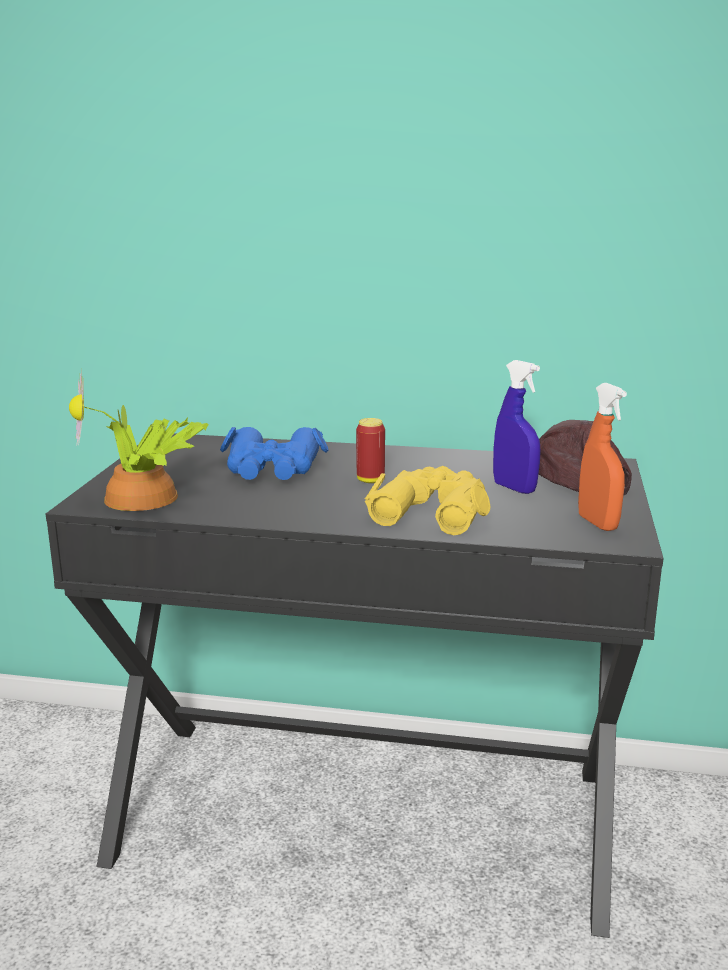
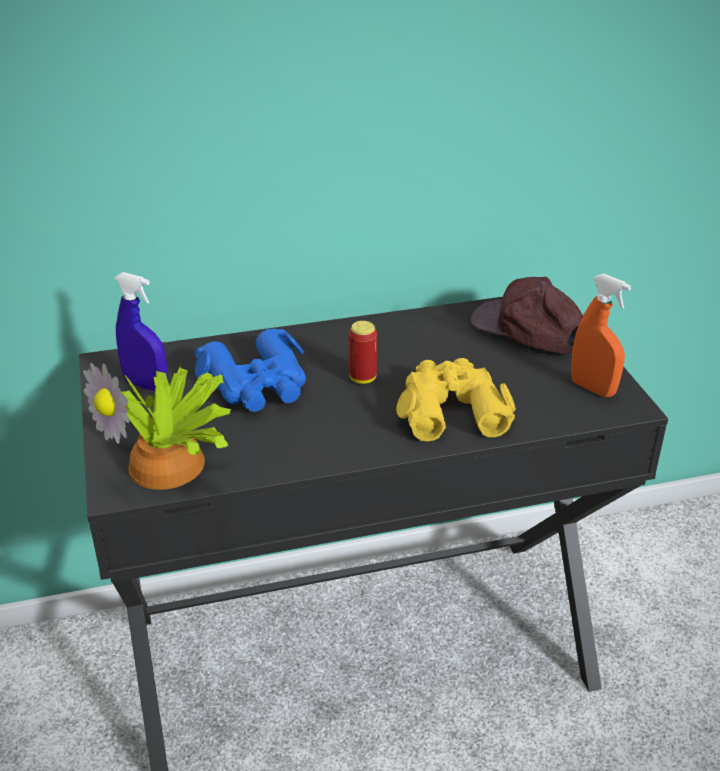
camera: 25 degrees left, 15 degrees up
(514, 488) = (493, 357): blue spray bottle -> blue spray bottle (146, 385)

